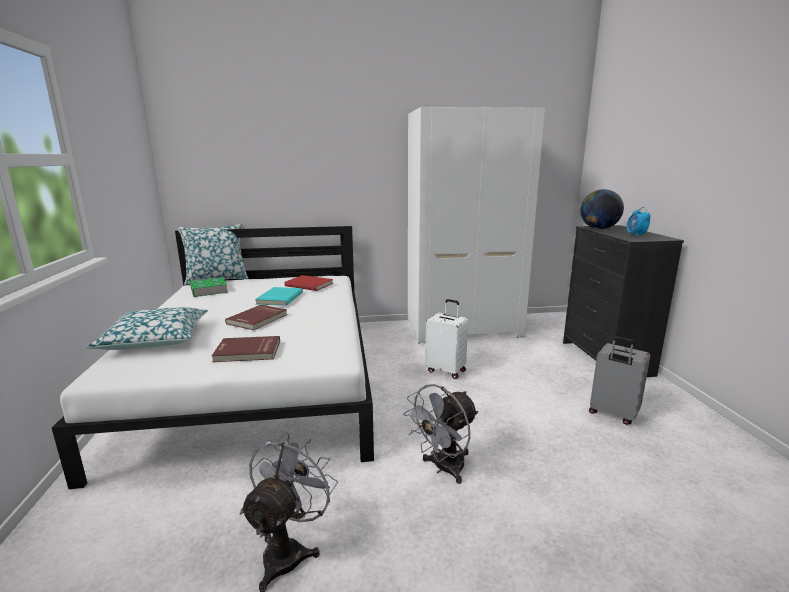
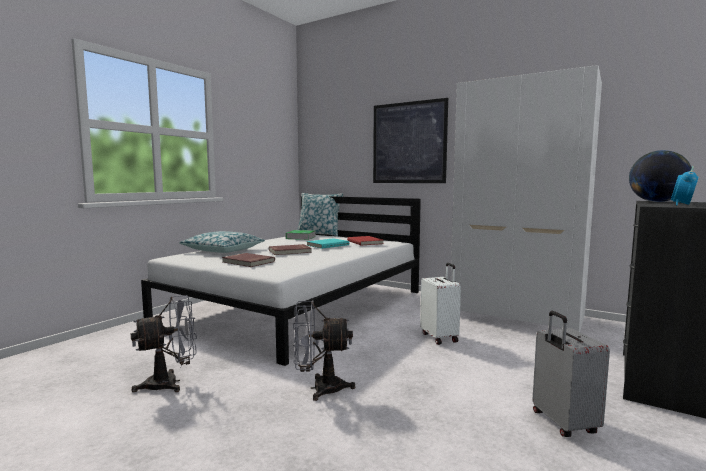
camera: 40 degrees right, 10 degrees down
(330, 162) = (409, 143): none -> picture

